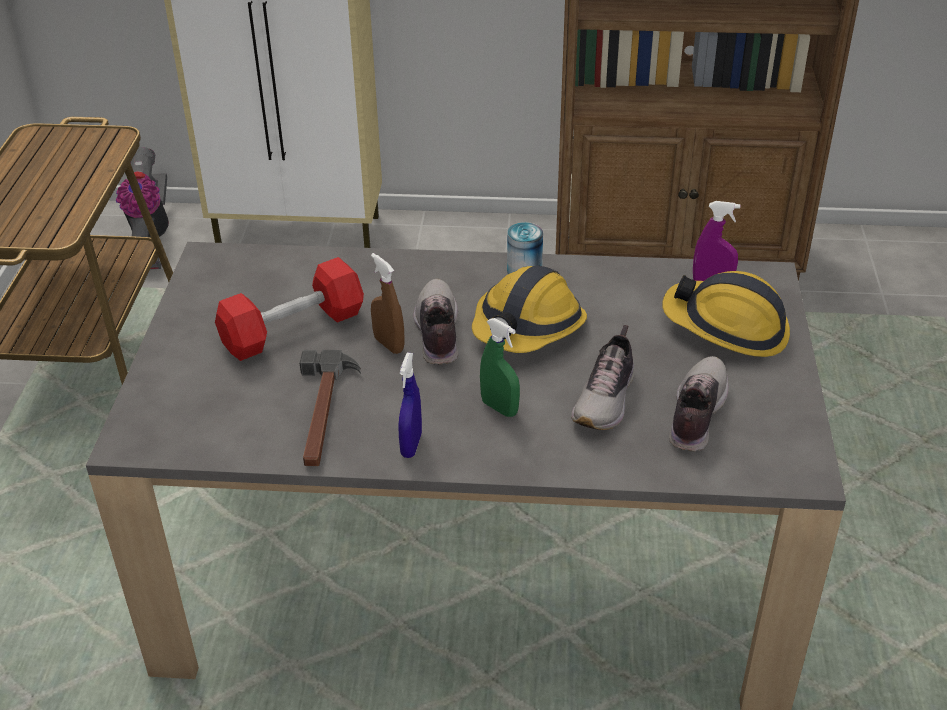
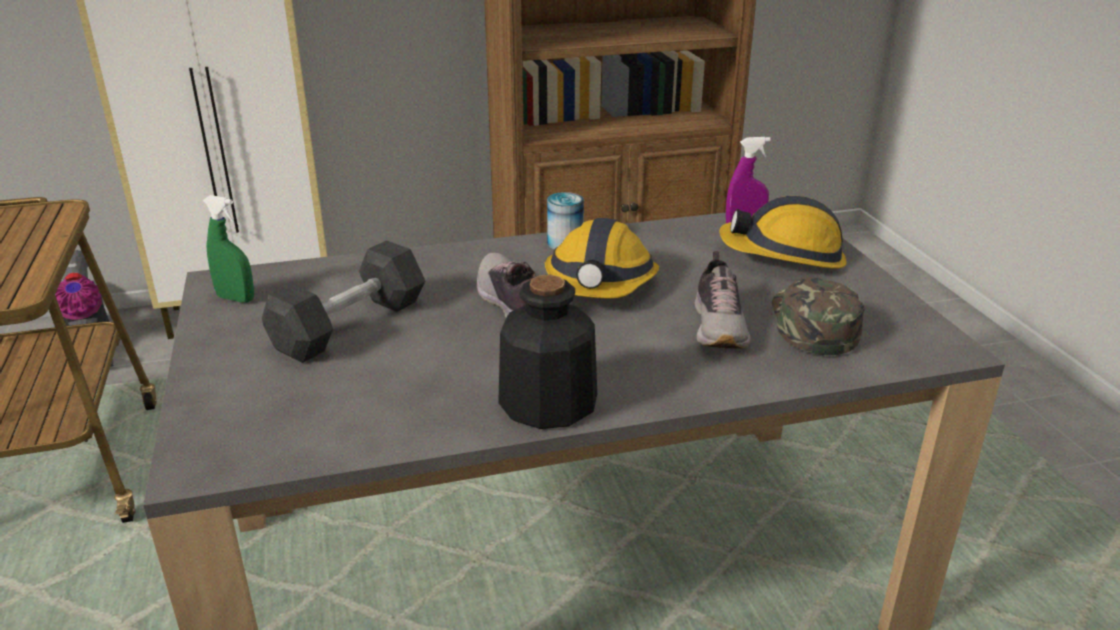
camera: 20 degrees left, 10 degrees down
(293, 329) = (350, 325): red dumbbell -> black dumbbell
(323, 412) = (428, 391): hammer -> none
(389, 344) = (465, 320): brown spray bottle -> none
(411, 445) = (547, 402): blue spray bottle -> bottle
(499, 408) = (619, 352): green spray bottle -> green spray bottle (236, 298)
(695, 414) = (812, 323): shoe -> green cap

